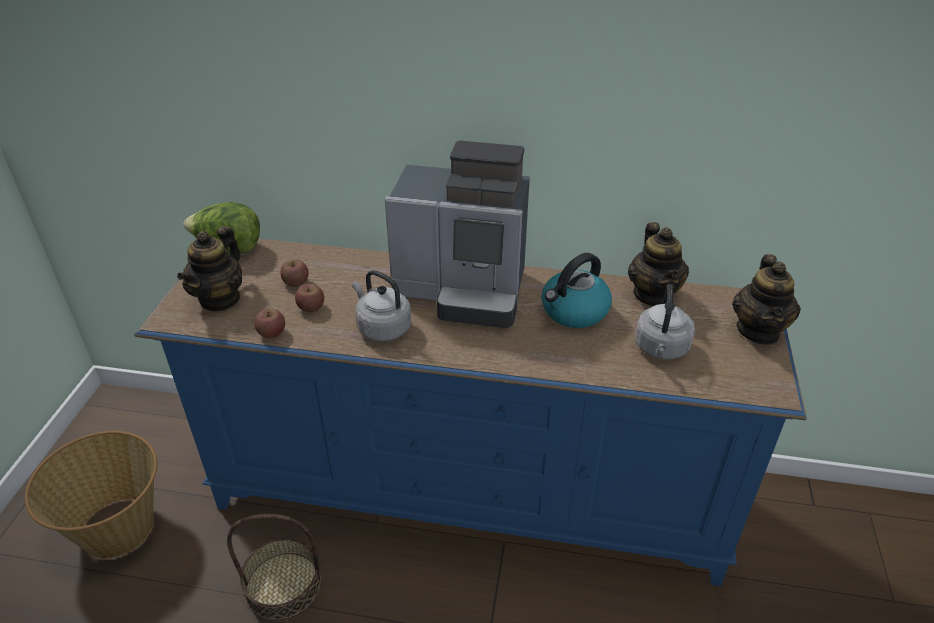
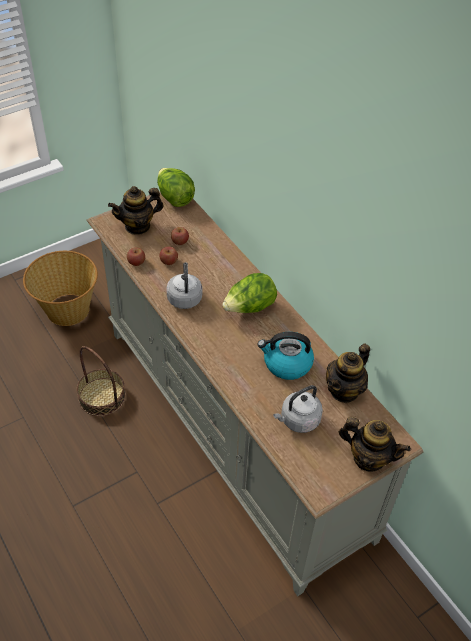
camera: 45 degrees right, 10 degrees up
(464, 291) = (249, 308): coffee machine -> lettuce
(469, 494) = (231, 430): blue cabinet -> grey cabinet
(758, 331) = (368, 458): teapot -> teapot turned 120 degrees counterclockwise

